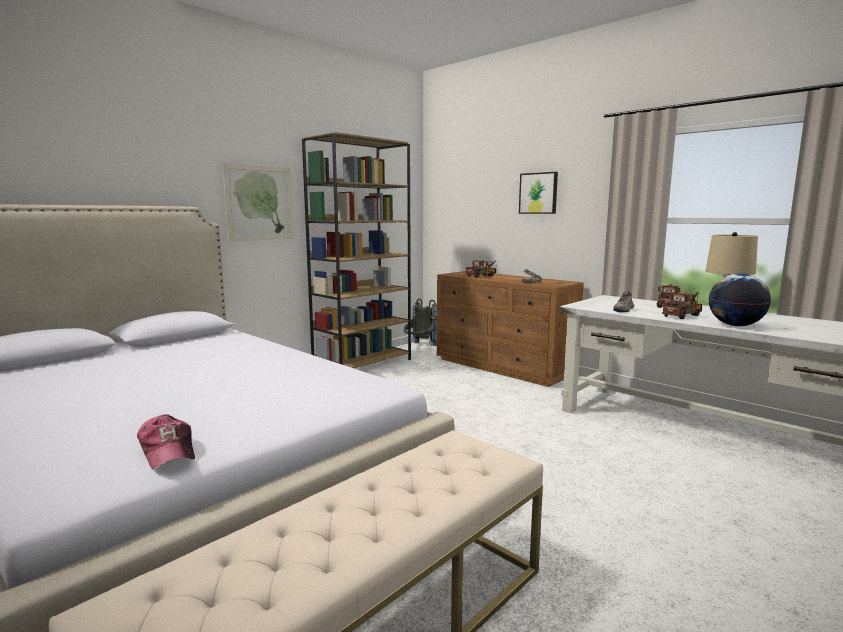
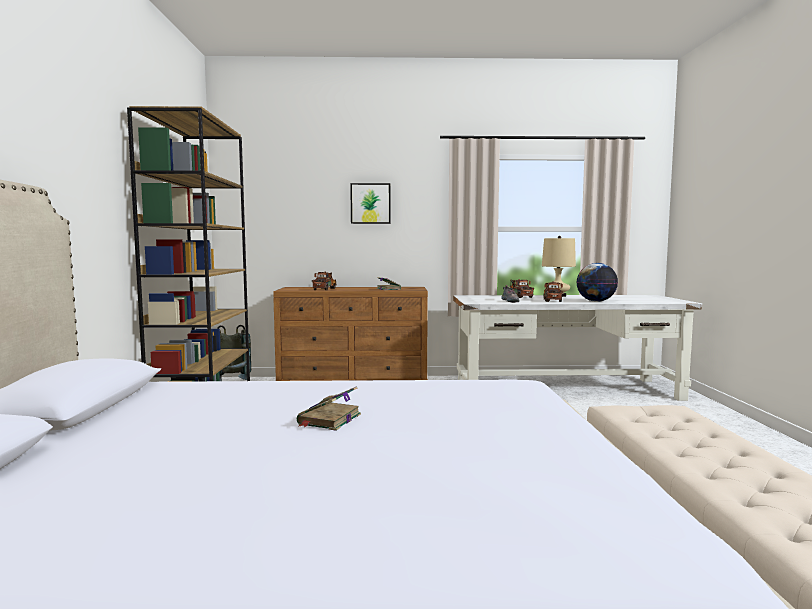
camera: 45 degrees left, 5 degrees down
(168, 451) = (597, 477): cap -> none
(209, 374) = (329, 420): none -> book
(260, 203) = (87, 192): picture -> none

